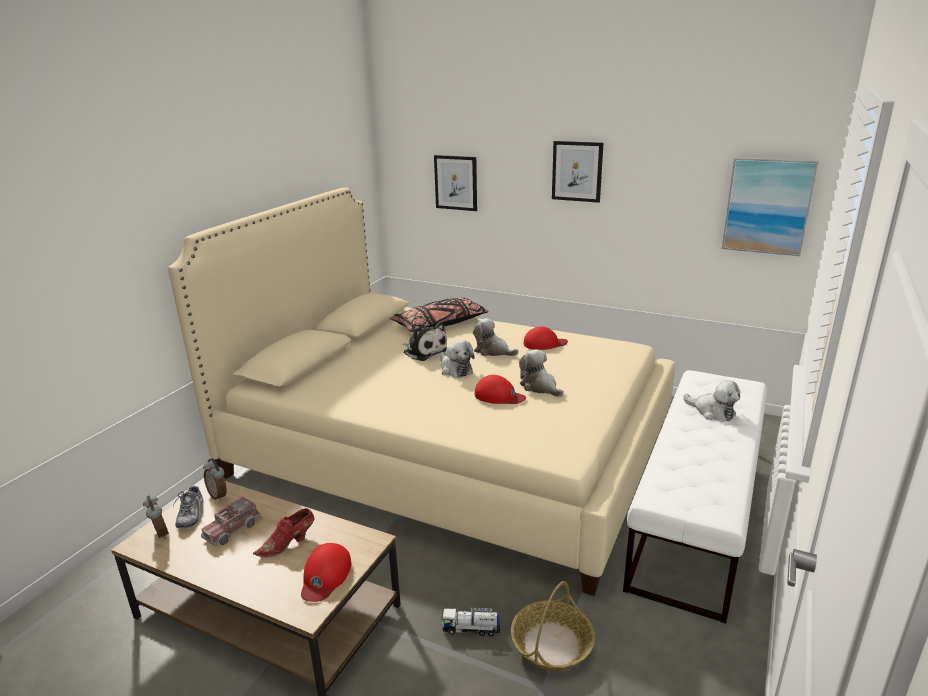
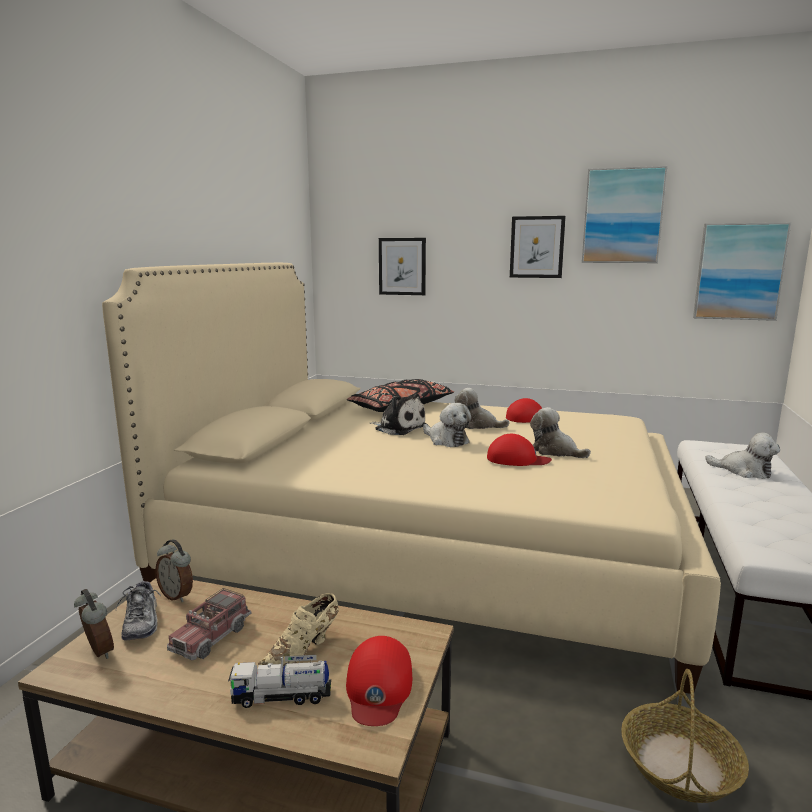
camera: 10 degrees left, 10 degrees down
(288, 544) = (304, 649): red shoe -> beige shoe
(471, 629) = (562, 756): toy truck -> toy truck (281, 696)
(657, 145) = (622, 216): none -> picture

